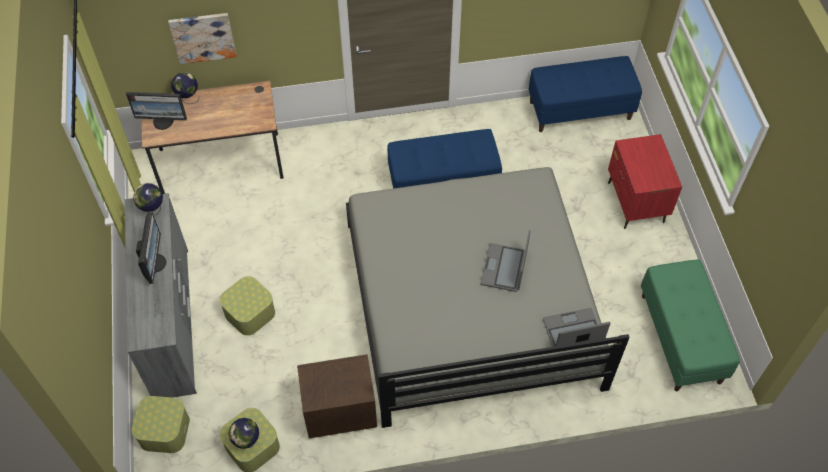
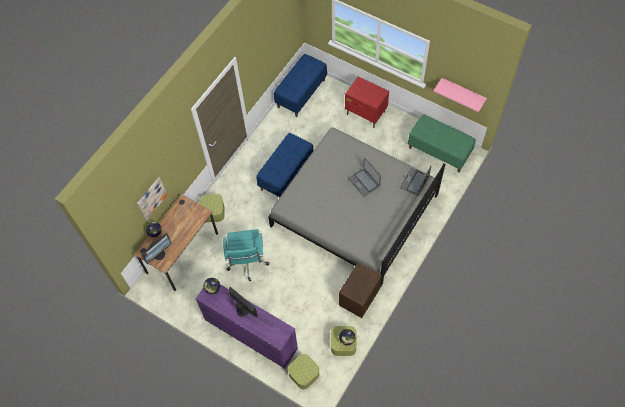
camera: 45 degrees left, 5 degrees up
(172, 321) = (251, 333): grey dresser -> purple dresser
(249, 313) = (277, 298): storage box -> storage box (213, 212)
(270, 241) = (247, 263): none -> turquoise office chair
(769, 261) = (463, 92): none -> pink shelf

